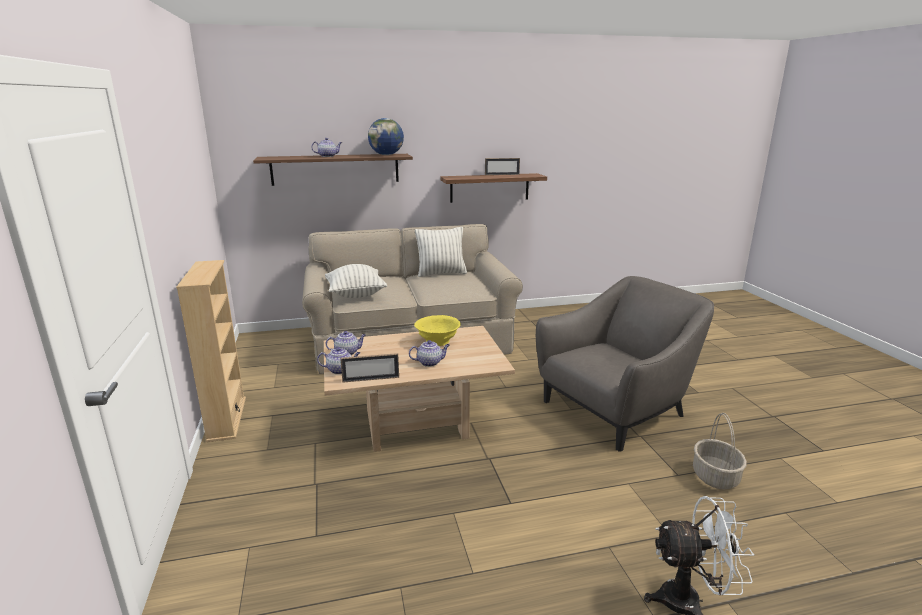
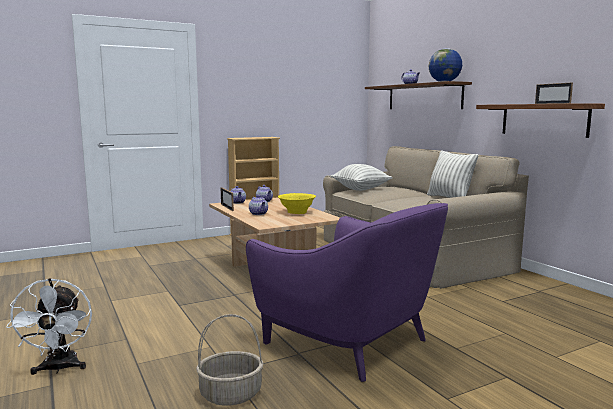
camera: 75 degrees right, 10 degrees down
(615, 409) = (348, 341): grey armchair -> purple armchair

